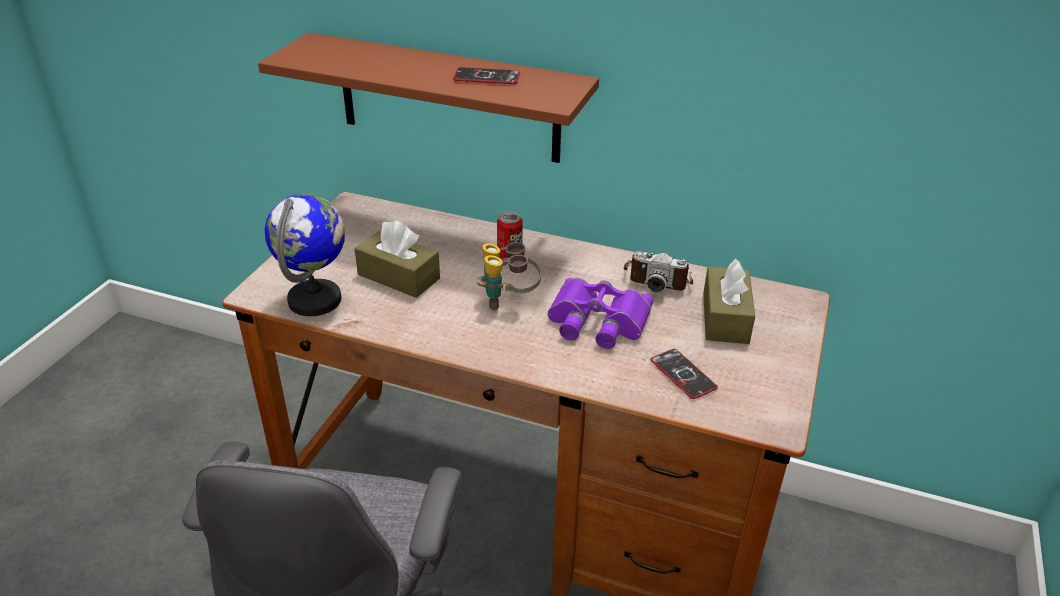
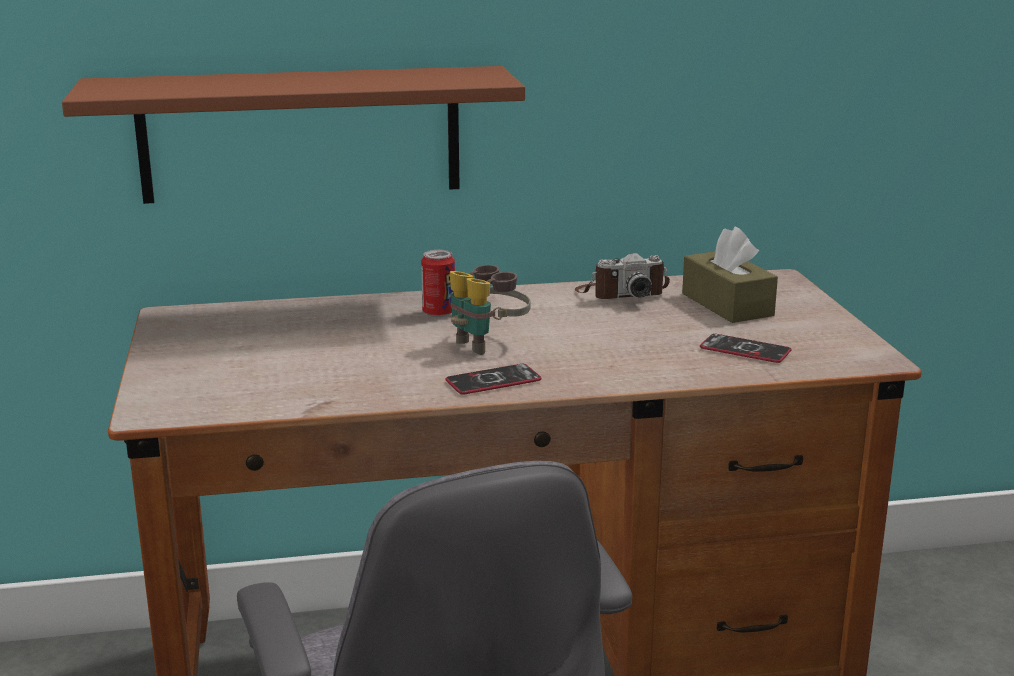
camera: 30 degrees left, 15 degrees down
(315, 300) = (245, 398): globe -> none
(398, 276) = (326, 356): brown tissue box -> none
(486, 77) = (383, 77): phone -> phone (493, 381)
(596, 322) = (606, 336): purple binoculars -> none

